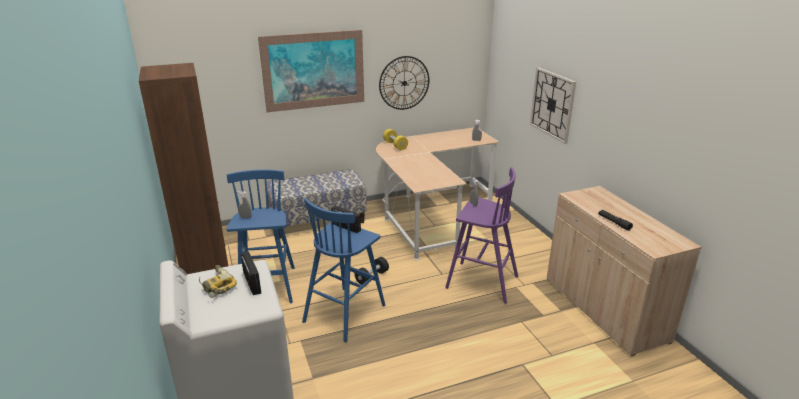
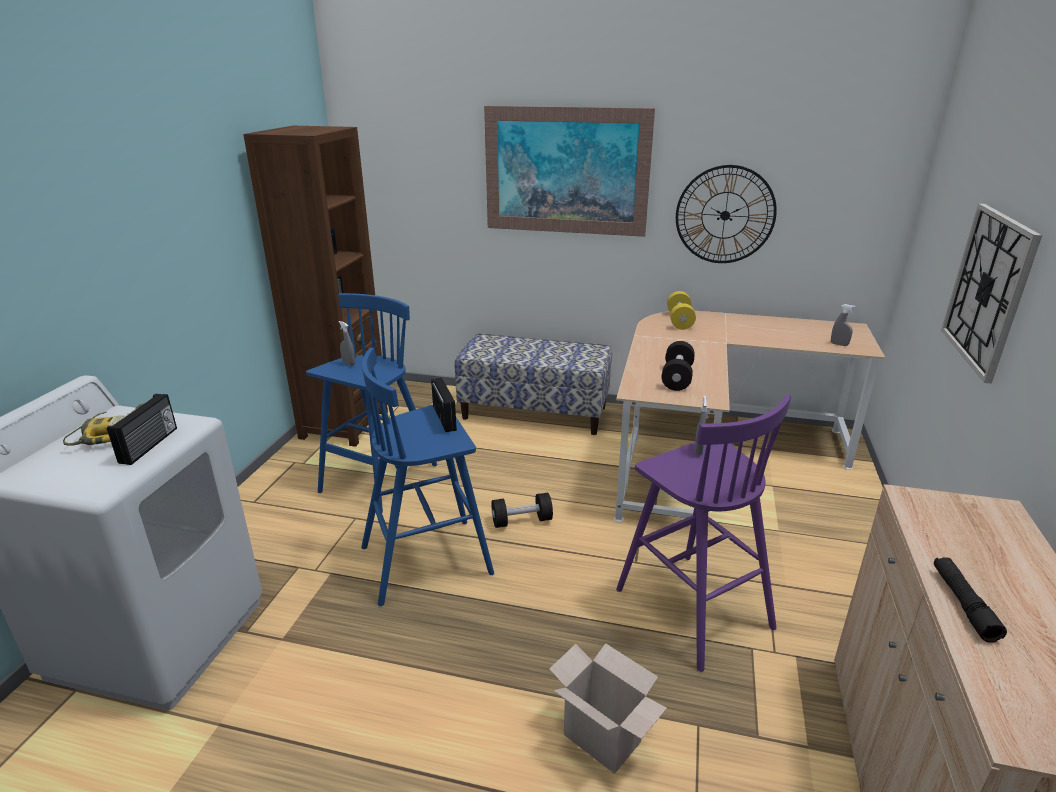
camera: 35 degrees right, 0 degrees up
(429, 175) = (677, 378): none -> black dumbbell
(494, 342) = (605, 738): none -> cardboard box

